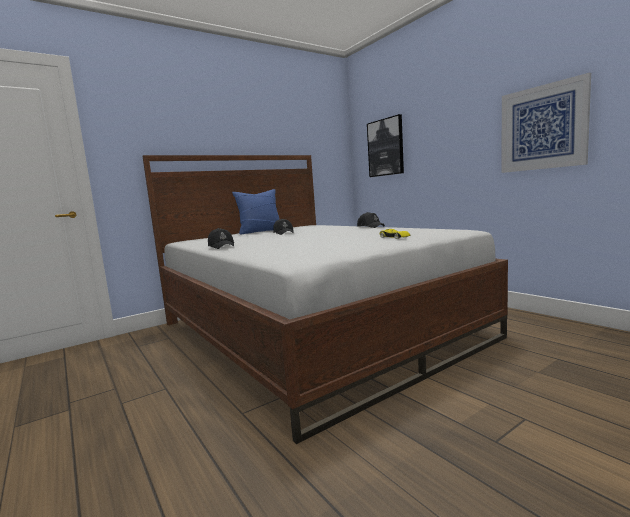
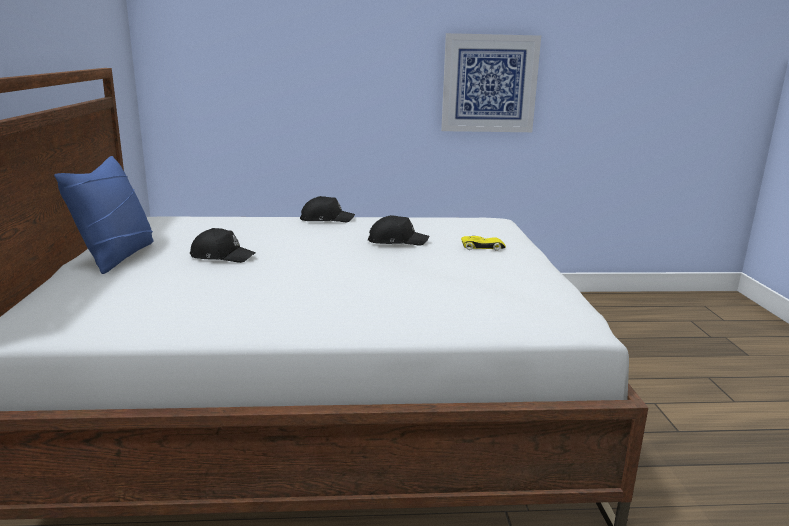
camera: 60 degrees left, 10 degrees up
(221, 246) = (289, 323): black cap -> black cap (397, 241)
(386, 147) = (234, 63): picture -> none

